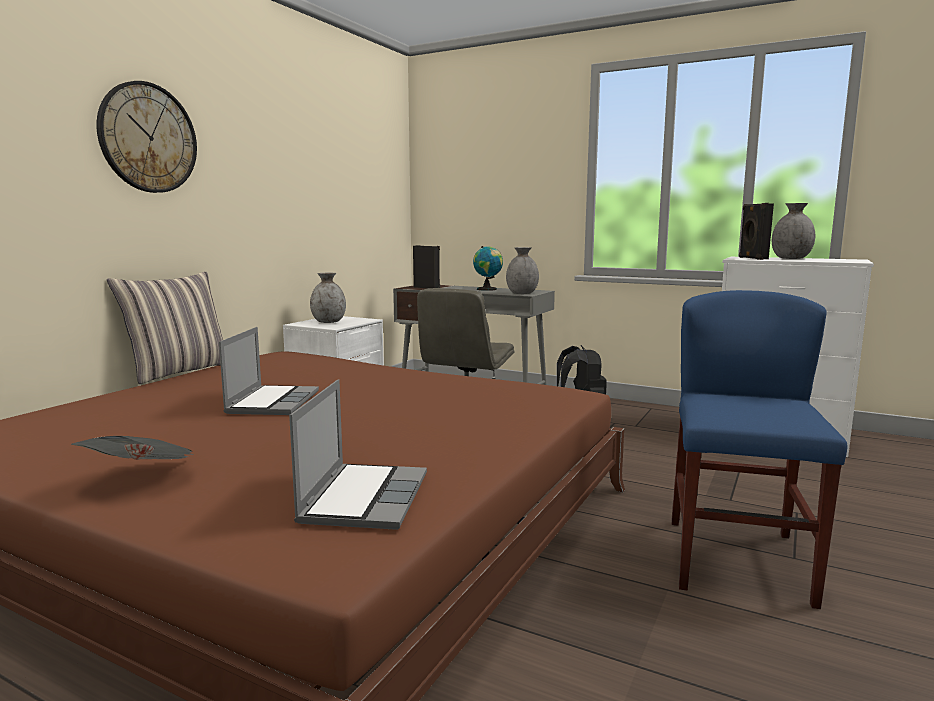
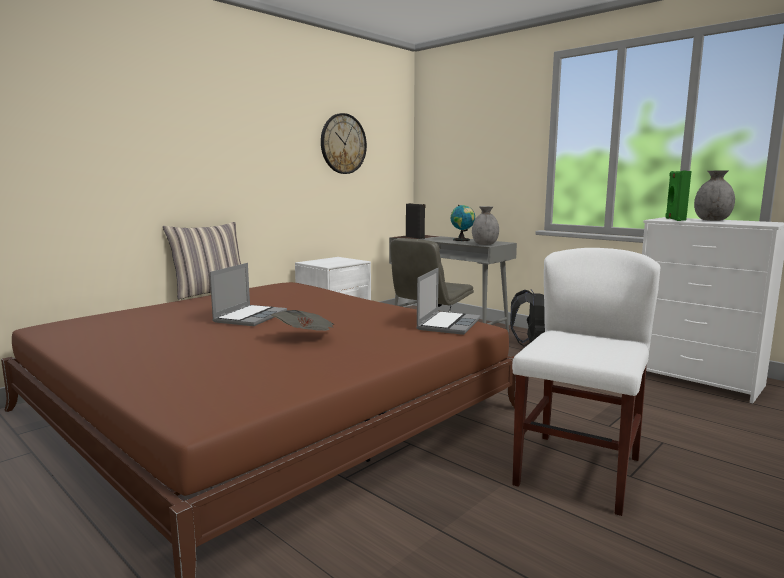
camera: 15 degrees right, 0 degrees up
(144, 477) = (134, 357): newspaper -> newspaper (306, 338)
(148, 138) = (195, 128): wall clock -> wall clock (343, 144)
(329, 322) = (329, 261): grey vase -> none
(364, 497) = (253, 382): laptop -> laptop (448, 324)
(737, 560) = (578, 471): blue chair -> white chair
(752, 258) = (674, 219): black speaker -> green speaker

